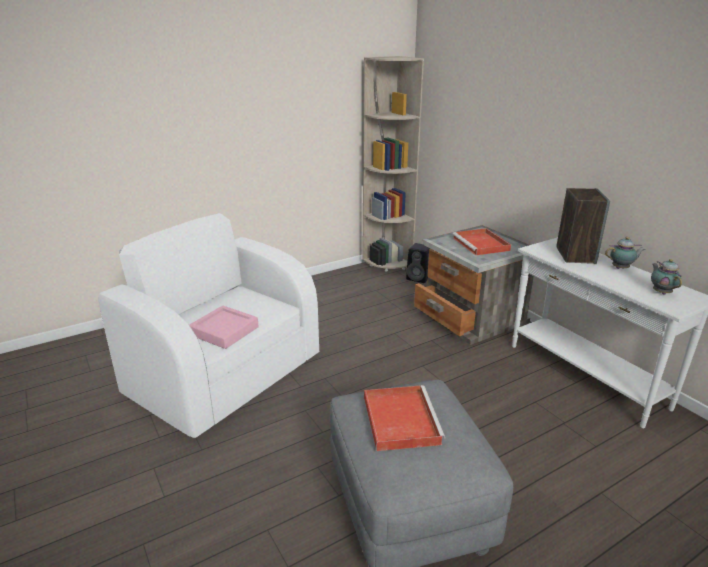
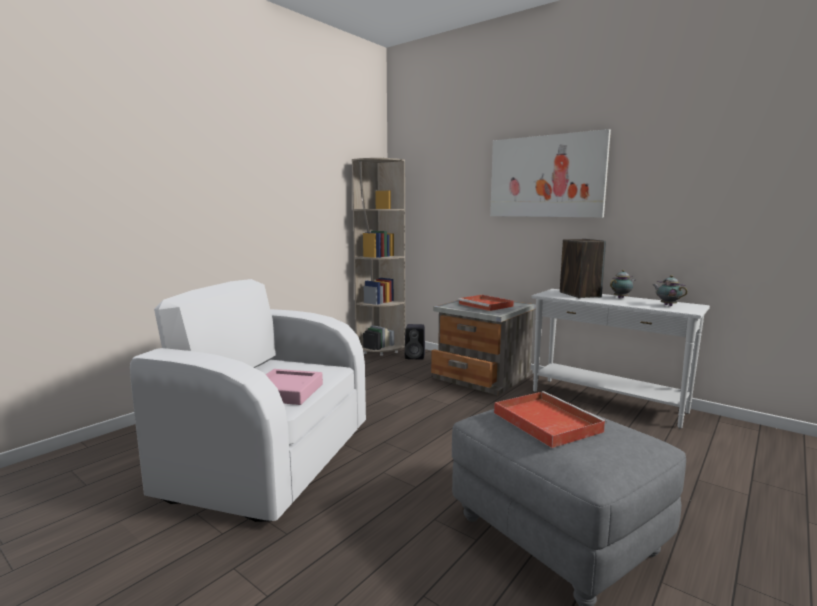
camera: 20 degrees left, 15 degrees down
(570, 101) = (546, 176): none -> picture

